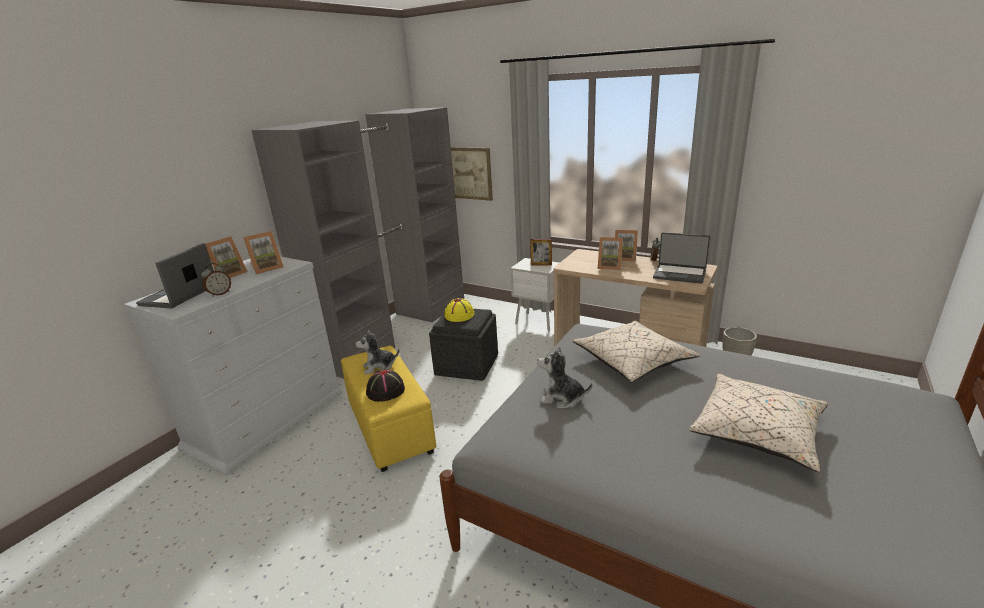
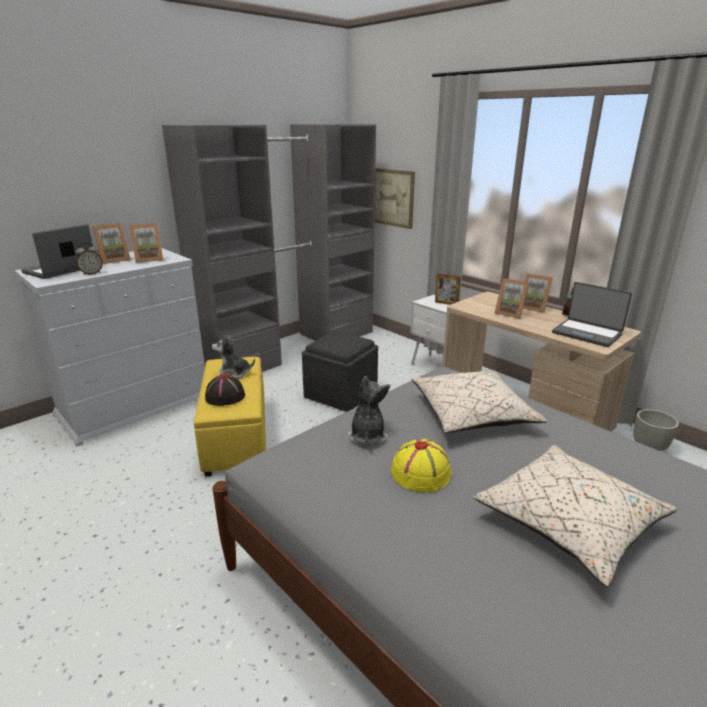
camera: 15 degrees right, 0 degrees up
(459, 315) = (338, 339): yellow hat -> yellow hat (421, 472)
(562, 398) = (367, 435): plush toy -> plush toy turned 60 degrees clockwise

